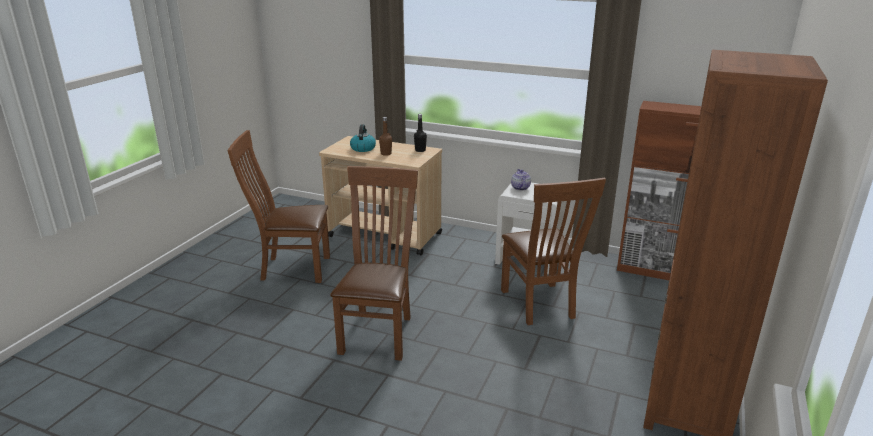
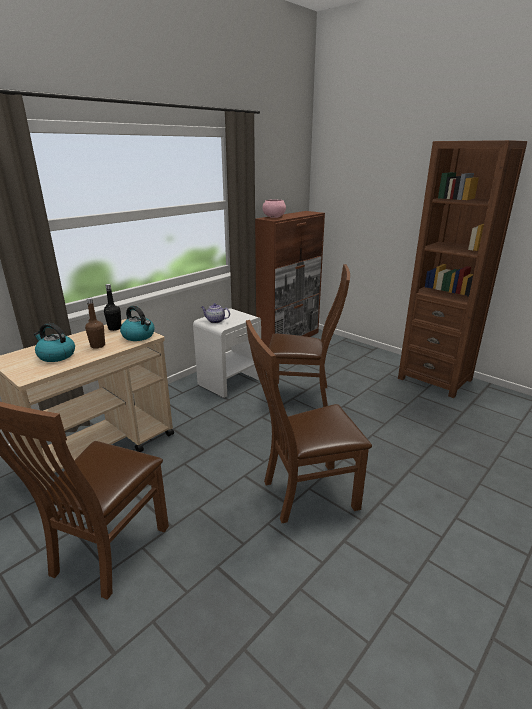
camera: 70 degrees left, 0 degrees up
(379, 332) = (303, 494): brown chair -> brown chair turned 45 degrees counterclockwise
(412, 160) = (139, 336): none -> kettle
(665, 105) = (274, 217): none -> pink bowl

